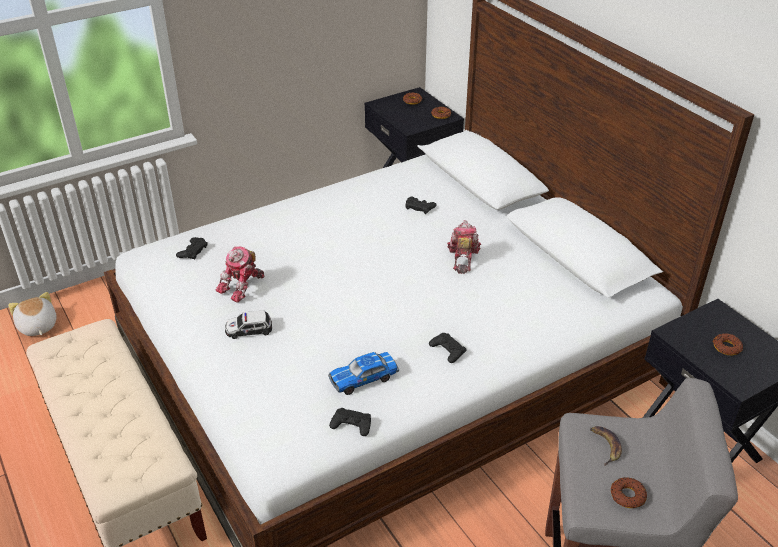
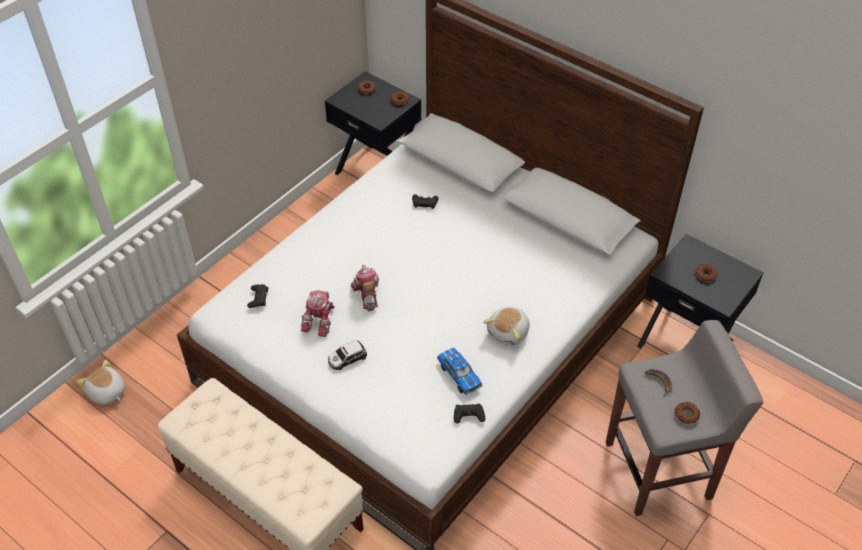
camera: 20 degrees left, 10 degrees up
(364, 378) = (459, 374): toy car -> toy car turned 75 degrees counterclockwise
(447, 350) = (509, 332): black game controller -> plush toy
(462, 258) = (482, 245): toy robot -> toy robot (366, 294)

